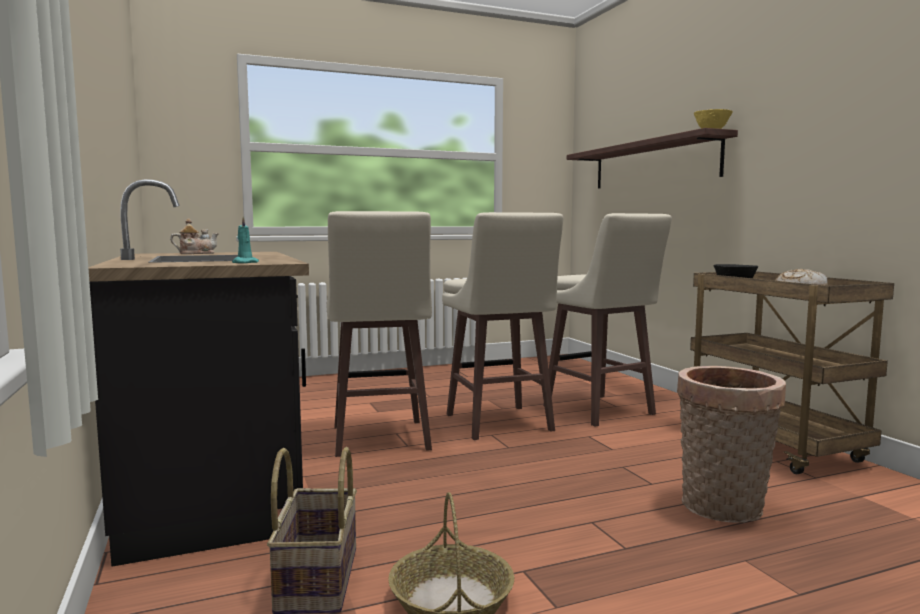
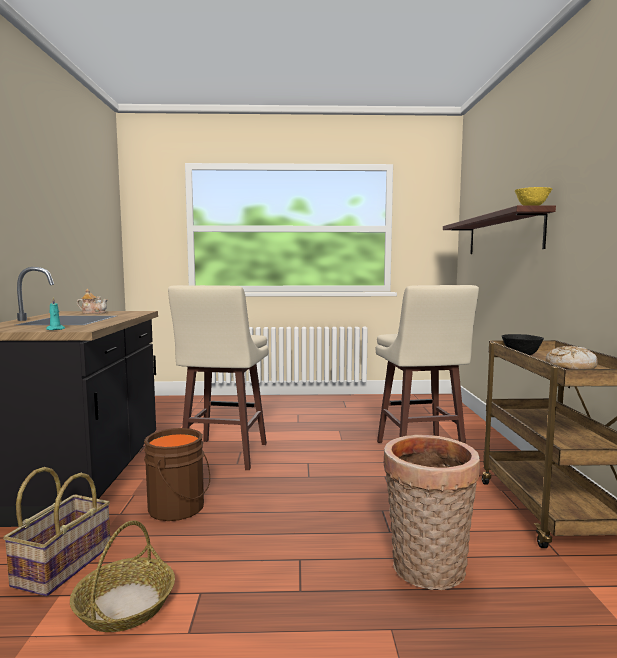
camera: 20 degrees right, 0 degrees up
(393, 498) = (179, 508): none -> brown bucket
(499, 424) = (324, 454): beige stool -> none

